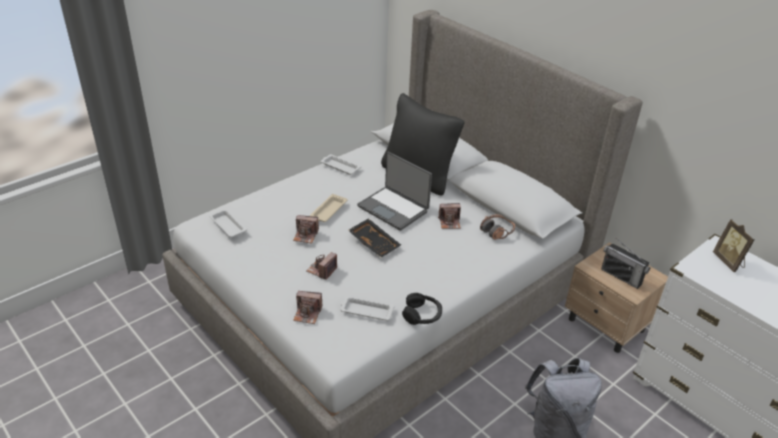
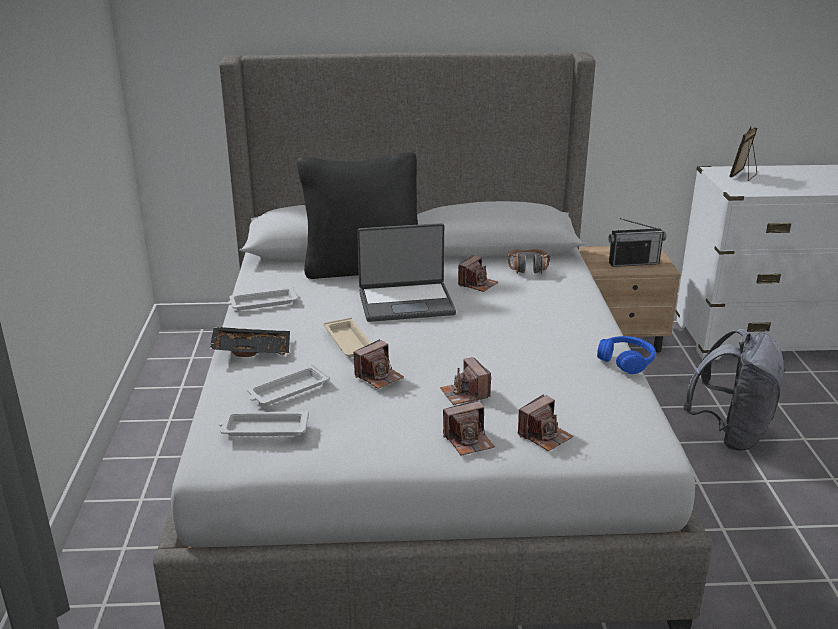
camera: 50 degrees left, 10 degrees down
(279, 290) = (468, 441): none -> camera
(366, 311) = (581, 393): white tray -> white tray (287, 390)
(375, 243) = (456, 338): black tray -> black tray (252, 349)
(422, 315) = (626, 361): black headphones -> blue headphones
(729, 262) = (743, 176): picture frame -> picture frame turned 105 degrees clockwise

